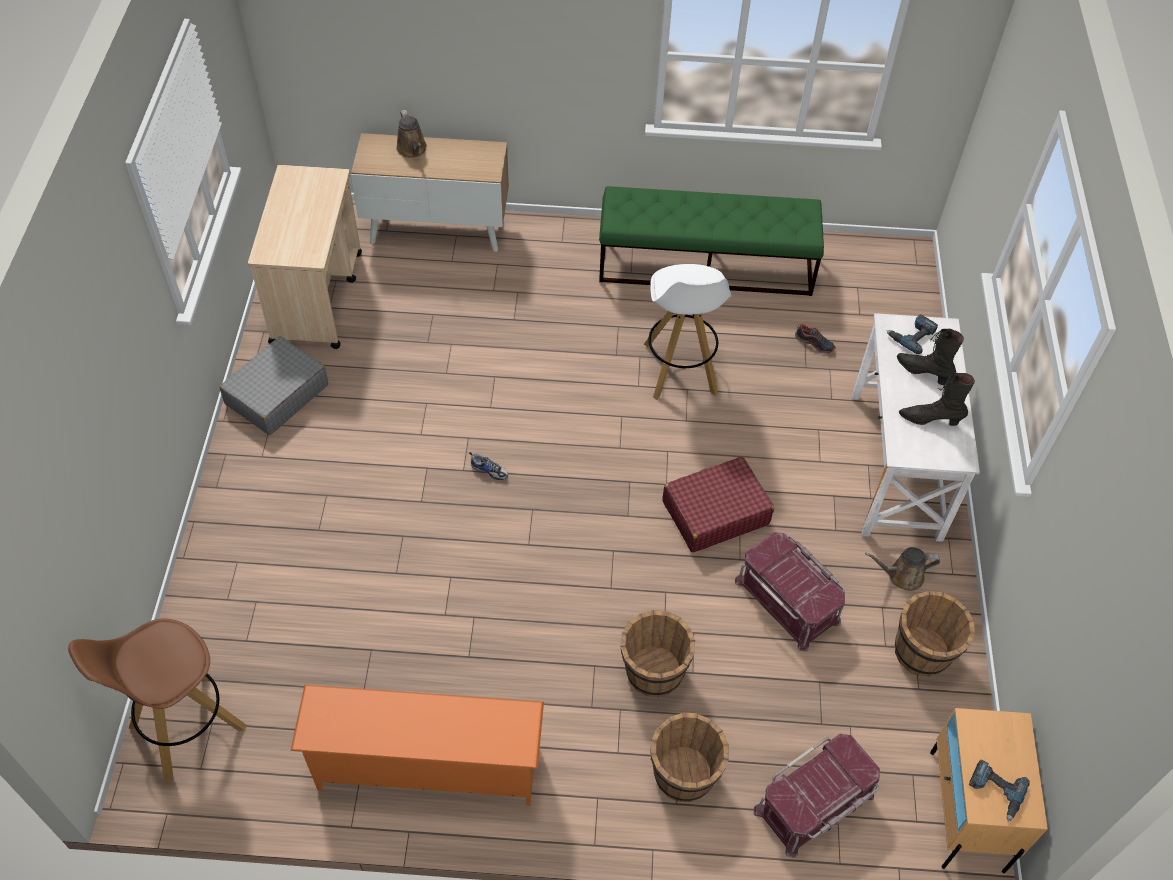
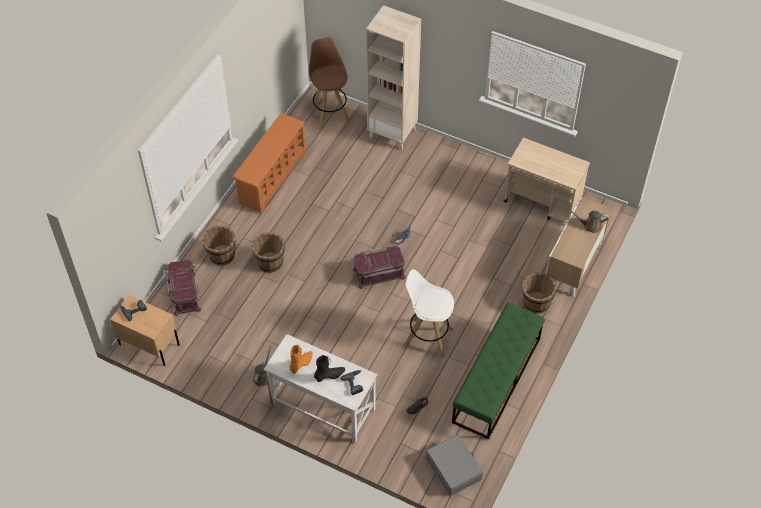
camera: 115 degrees right, 0 degrees up
(215, 579) = (393, 133): none -> beige bookcase
(276, 394) = (484, 173): grey suitcase -> grey suitcase (453, 468)
(715, 512) = (335, 316): red suitcase -> none
(788, 600) = (275, 325): red storage box -> red storage box (379, 274)
(922, 652) = (222, 365): brown bucket -> brown bucket (536, 303)
(930, 419) = (302, 364): black boot -> orange boot

